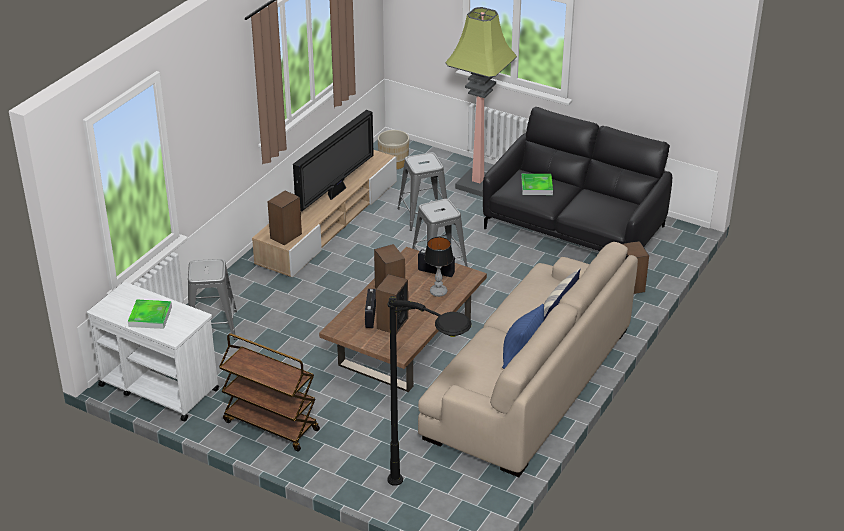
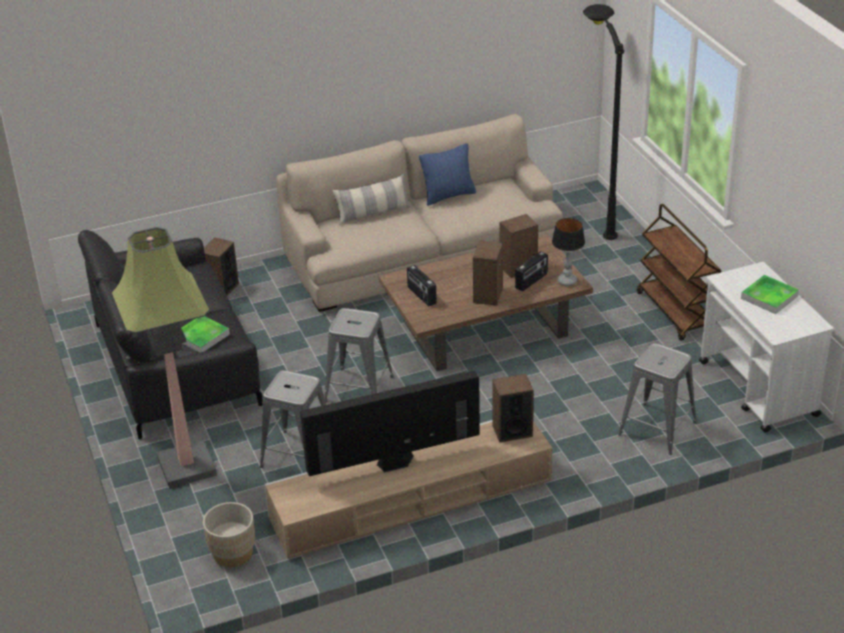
camera: 140 degrees left, 0 degrees up
(439, 292) = (443, 277): table lamp -> table lamp (566, 281)

